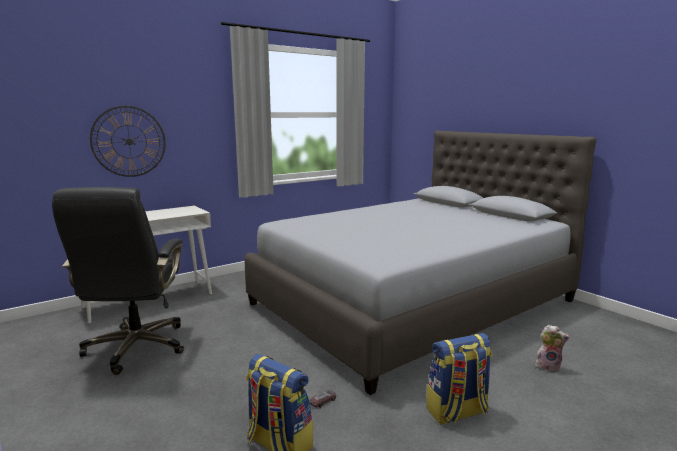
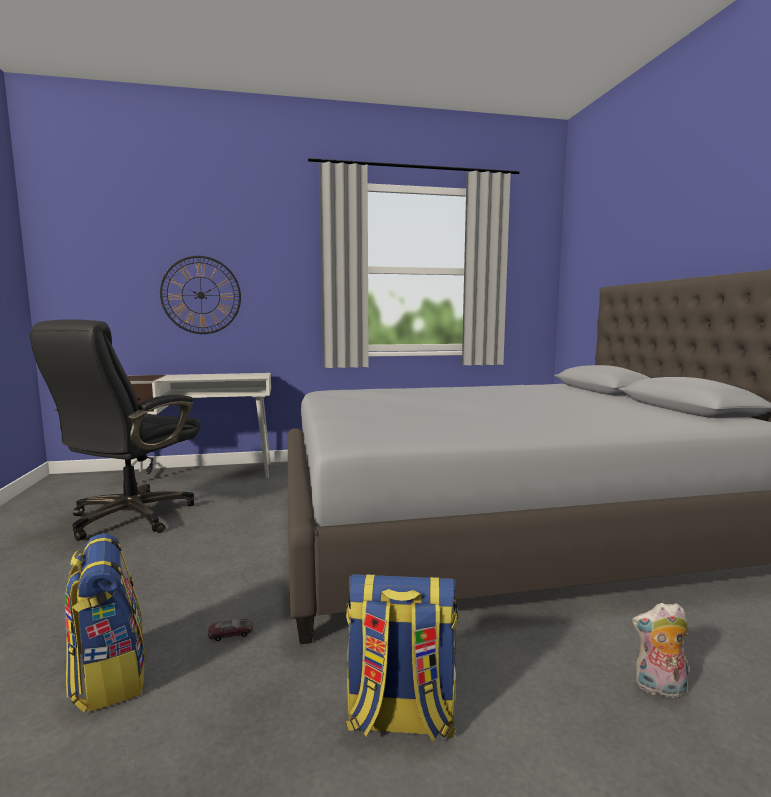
camera: 25 degrees right, 5 degrees down
(548, 366) = (659, 689): plush toy -> plush toy turned 150 degrees clockwise

